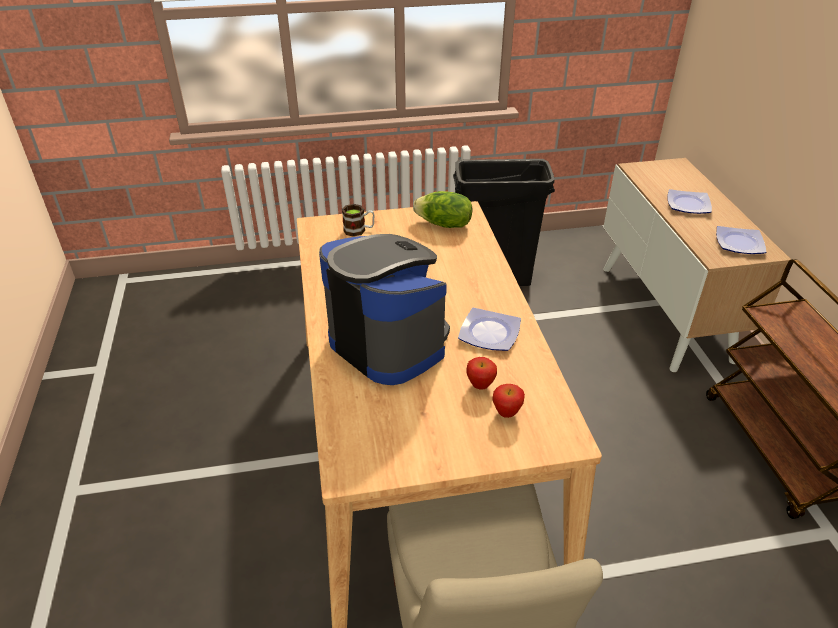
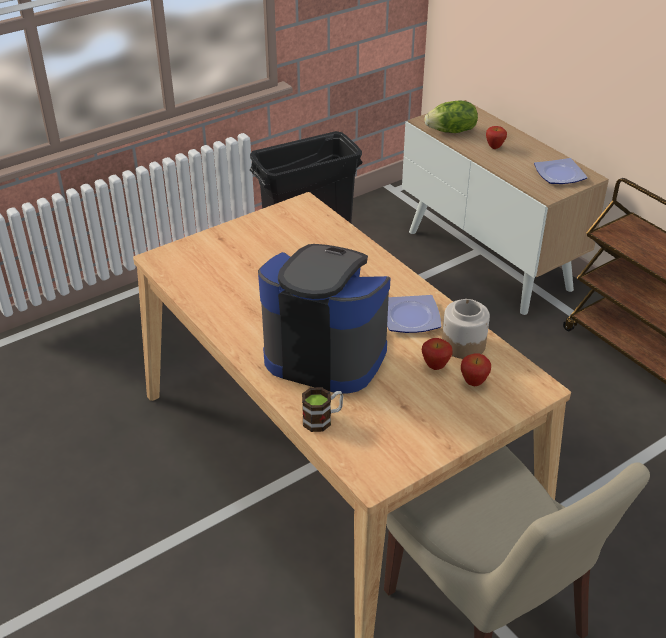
camera: 25 degrees left, 0 degrees up
(359, 230) = (211, 252): mug -> mug (323, 419)
(444, 224) = (293, 224): lettuce -> lettuce (451, 131)
(522, 373) = (463, 344): none -> jar
(687, 204) = (494, 147): plate -> apple

